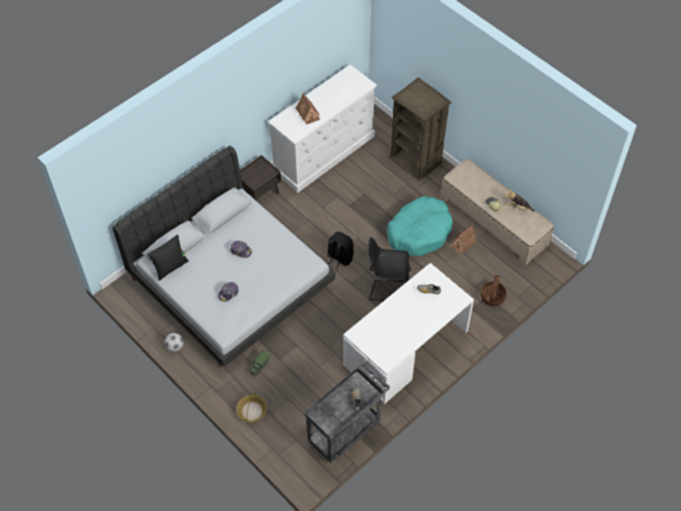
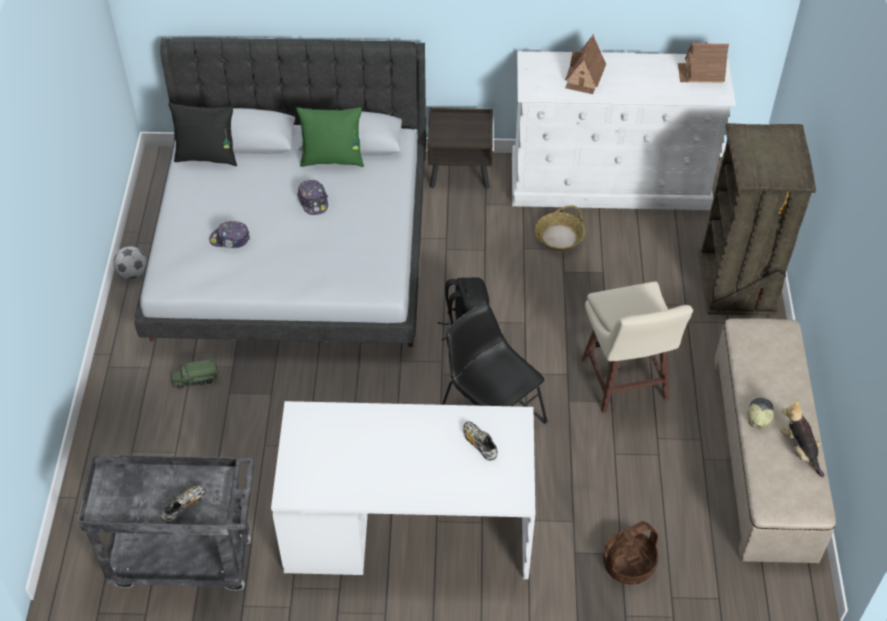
camera: 45 degrees right, 5 degrees down
(226, 227) = (332, 160): none -> green pillow
(251, 411) = (115, 427): basket -> basket (559, 237)
(419, 232) = (624, 382): turquoise dog bed -> beige stool
(463, 243) = (673, 449): toy house -> toy house (701, 73)

